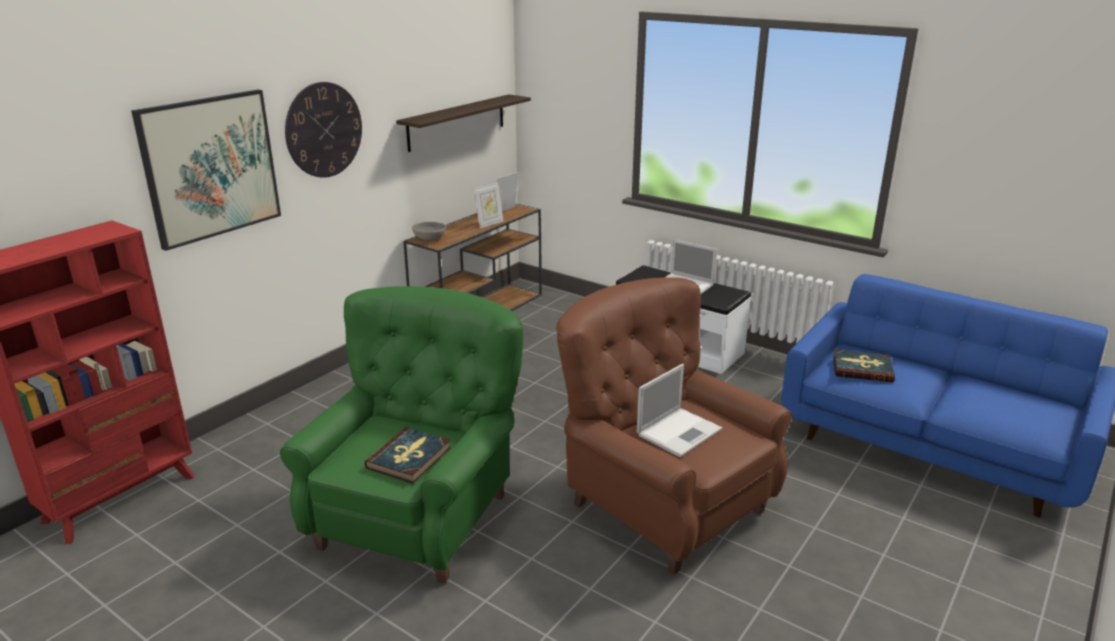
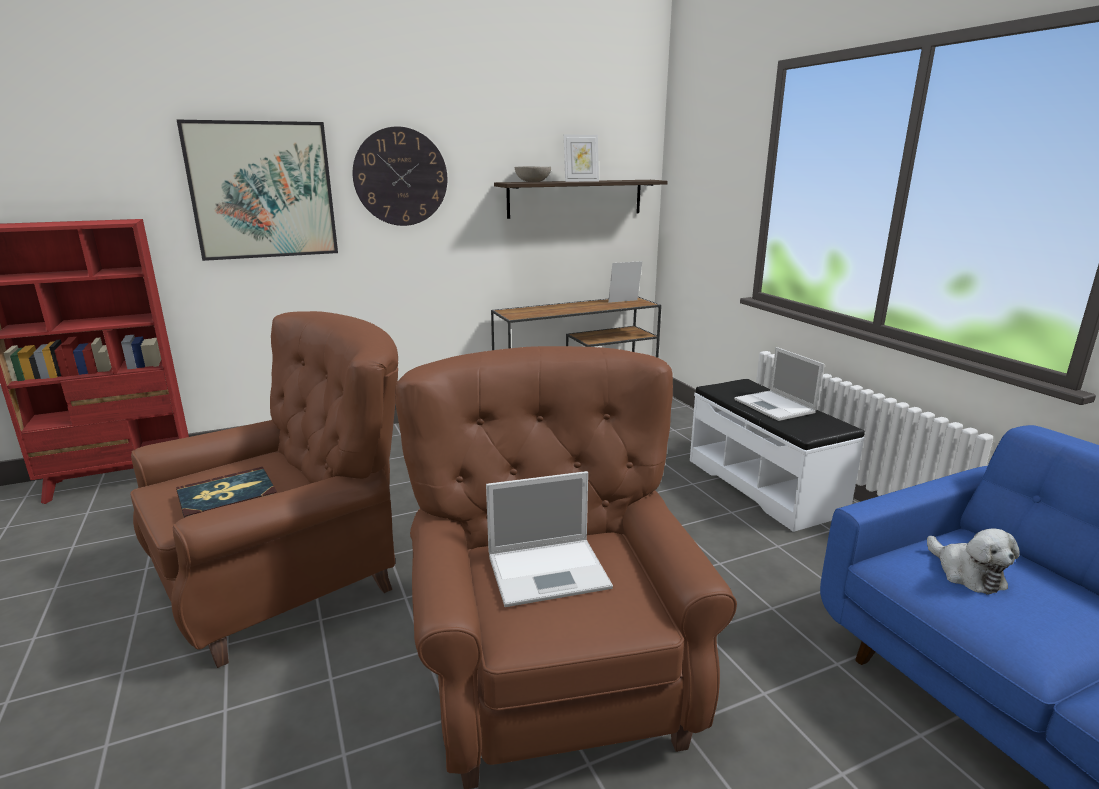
camera: 30 degrees right, 5 degrees down
(418, 516) = (291, 580): green armchair -> brown armchair
(430, 239) = (516, 312): grey bowl -> grey bowl (533, 182)
(489, 224) = (590, 309): picture frame -> picture frame (581, 181)
(862, 369) = (967, 573): book -> plush toy

